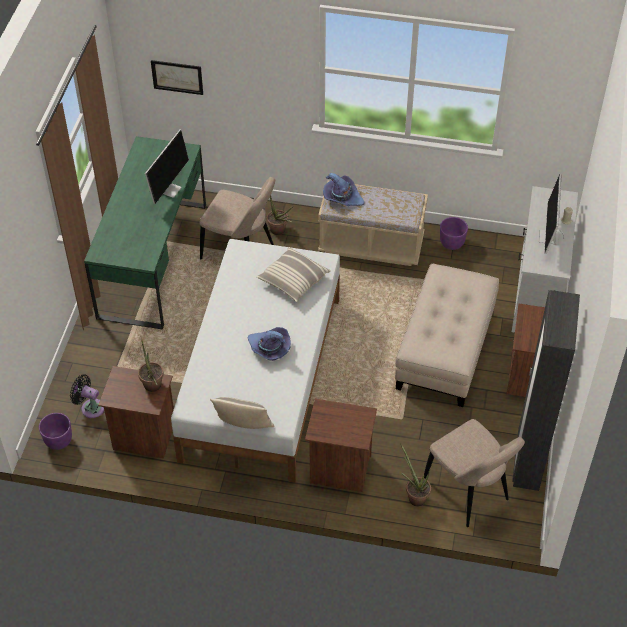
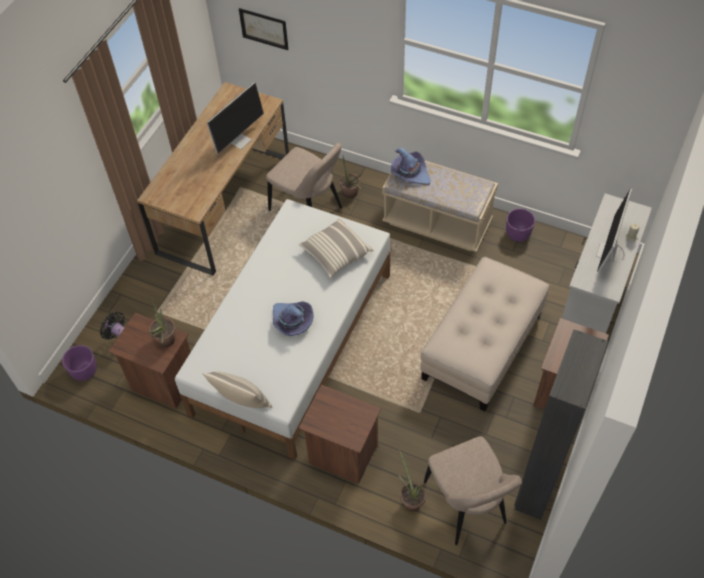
camera: 15 degrees right, 5 degrees up
(153, 260) = (225, 204): green desk -> brown desk

